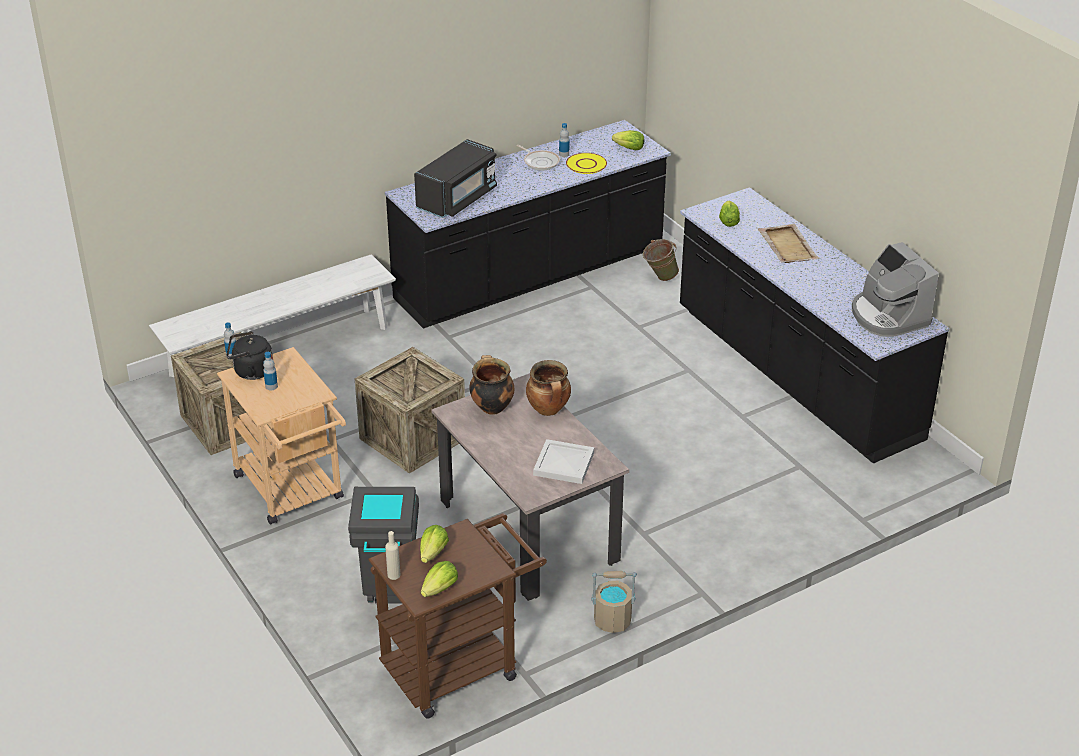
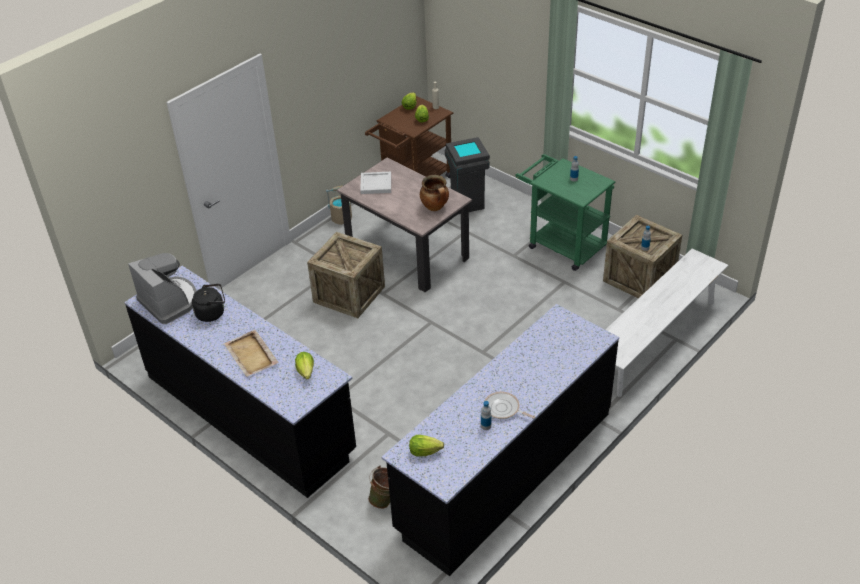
camera: 165 degrees right, 5 degrees up
(251, 371) = (594, 185): black kettle -> black kettle (212, 313)
(293, 492) = (561, 244): beige cart -> green cart
(412, 439) = (511, 294): crate -> crate (349, 294)
(457, 198) = (551, 343): black microwave -> none
(549, 410) = (398, 213): cooking pot -> none
(586, 164) = (458, 416): yellow plate -> none

